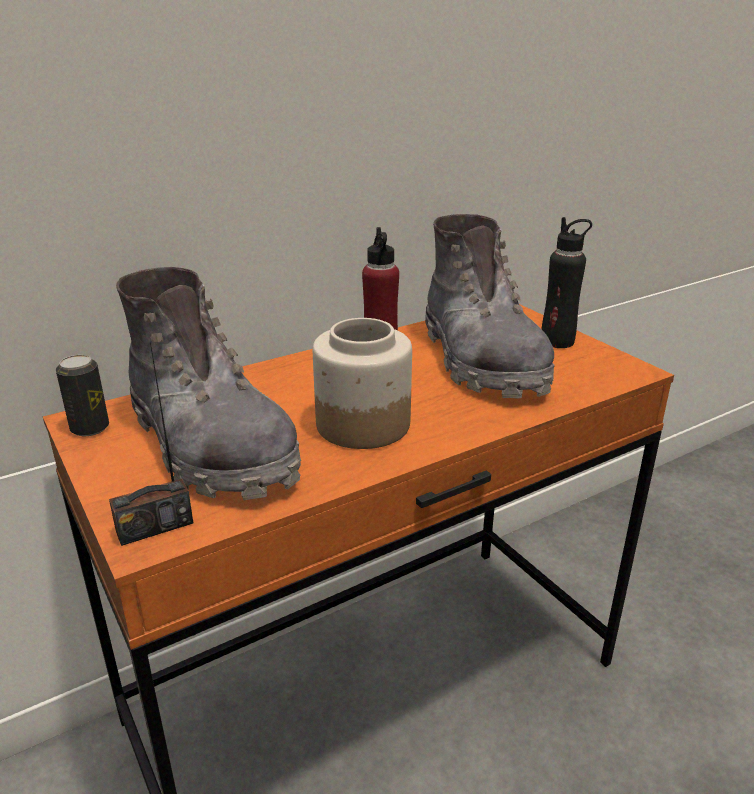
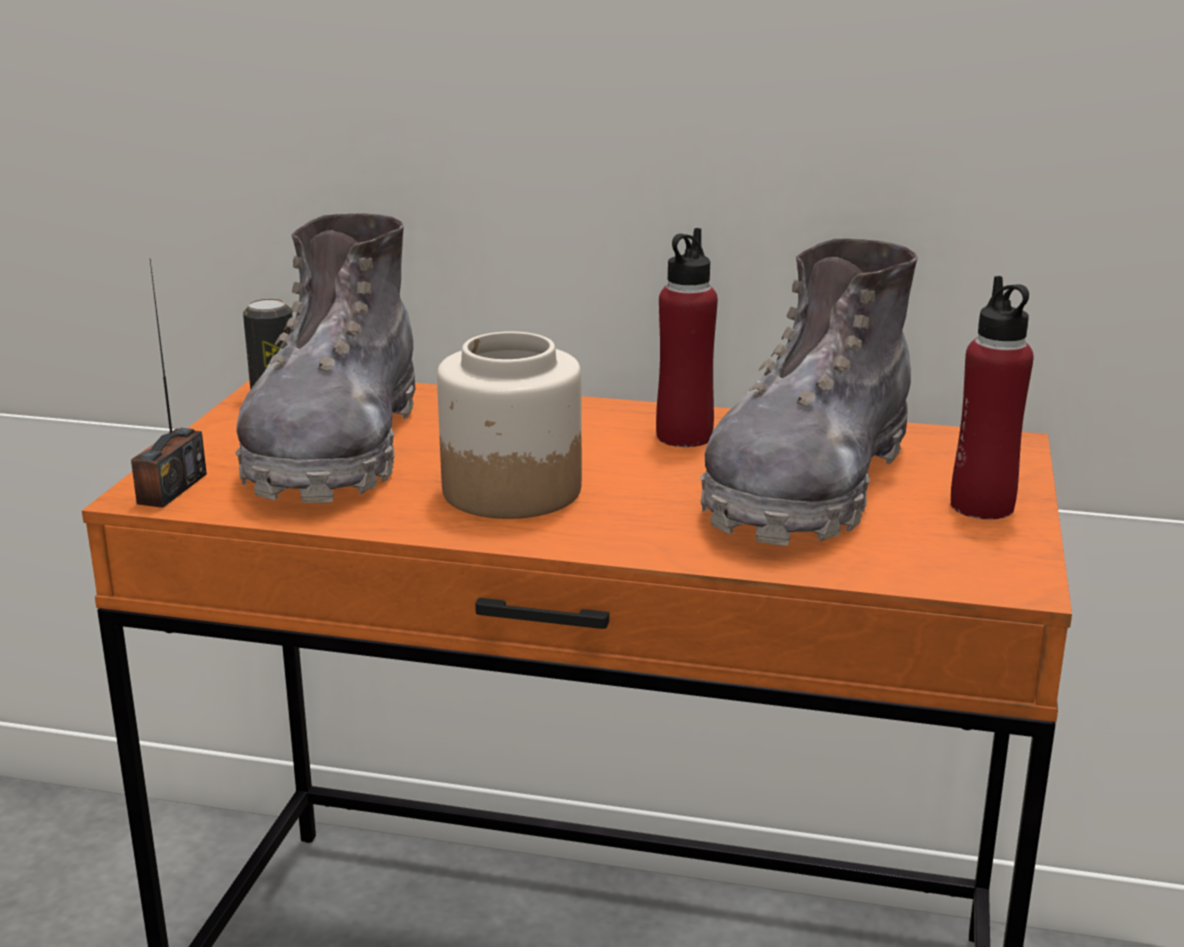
camera: 45 degrees right, 5 degrees down
(154, 527) = (171, 488): radio -> radio turned 90 degrees counterclockwise
(557, 341) = (982, 506): black bottle -> red bottle

